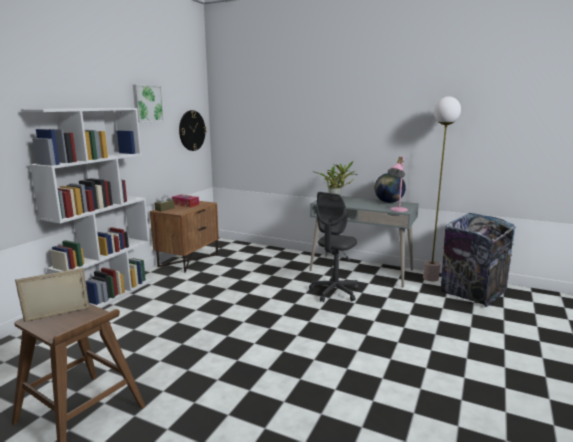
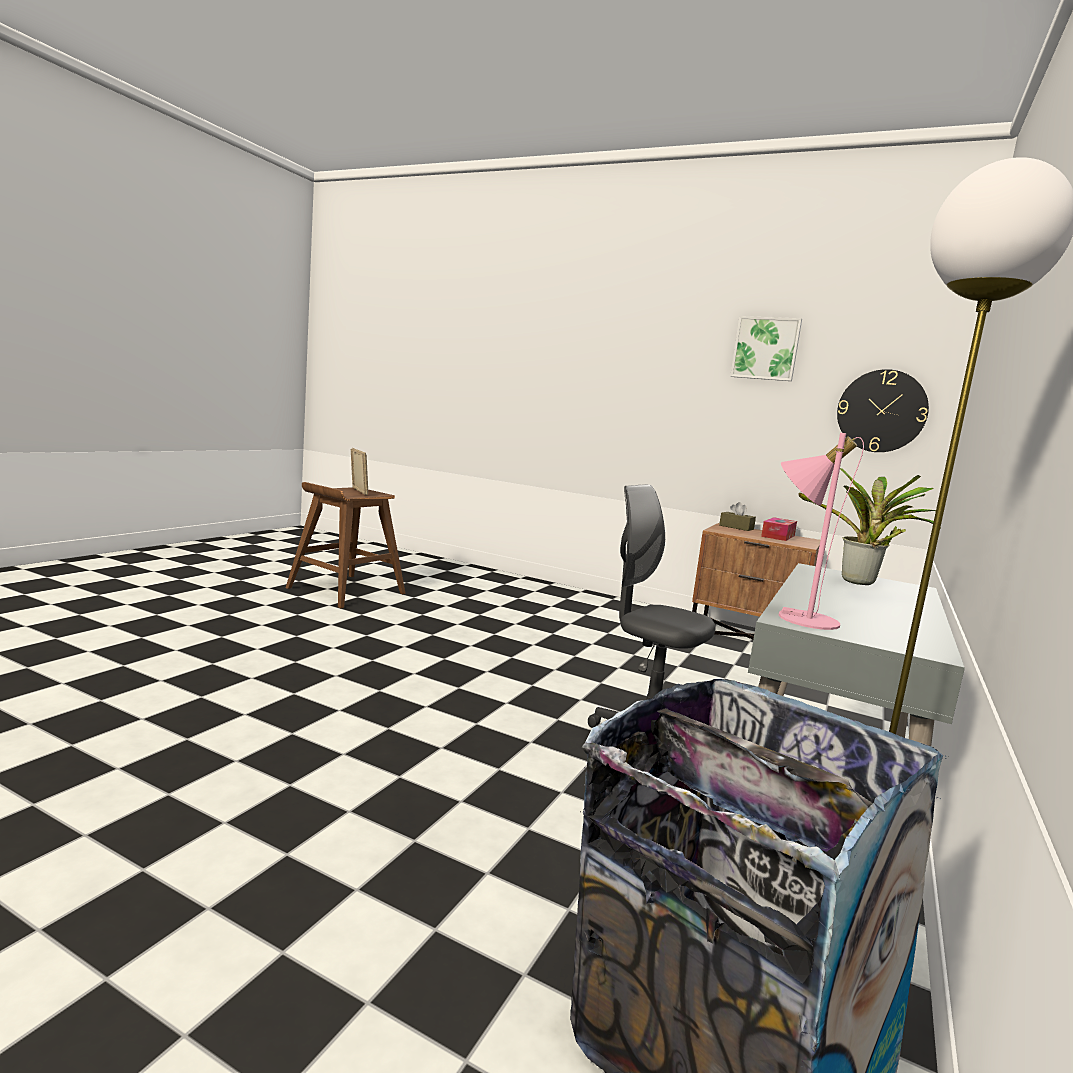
camera: 90 degrees right, 5 degrees down
(107, 296) = (590, 596): white bookcase -> none
(388, 202) = (910, 627): globe -> none

